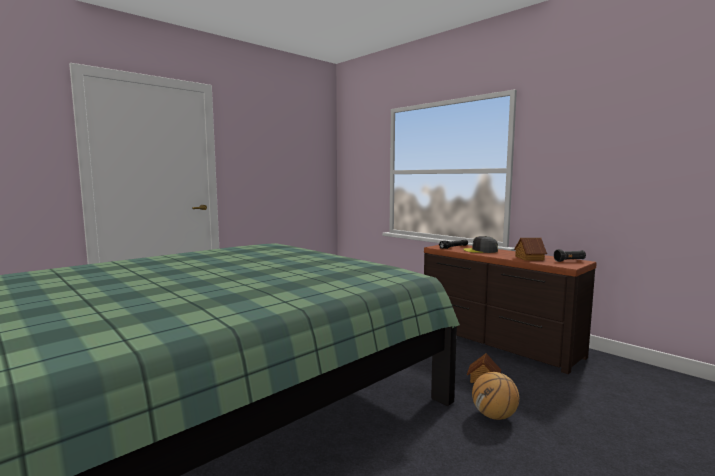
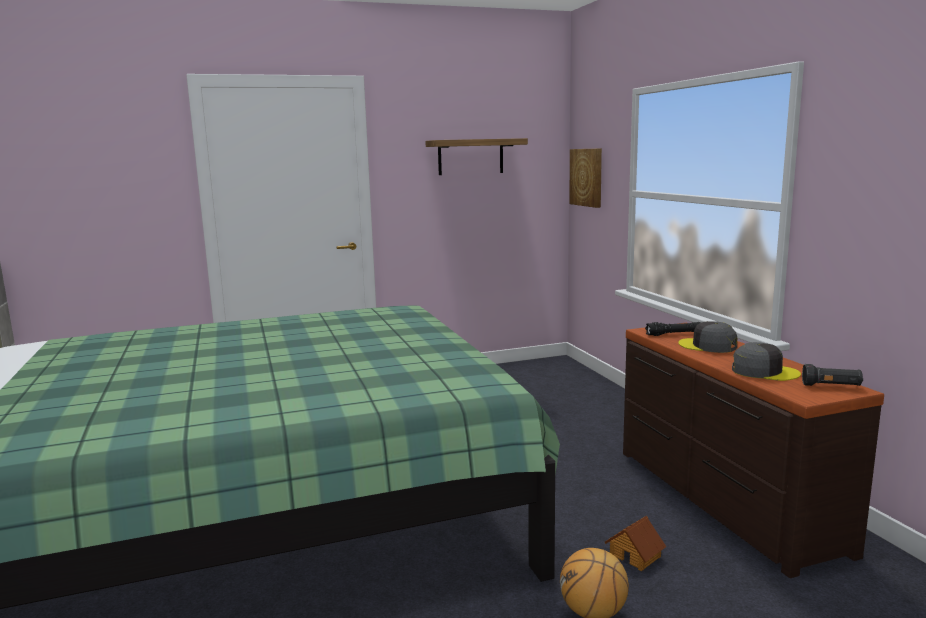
camera: 25 degrees right, 5 degrees up
(281, 149) = (470, 157): none -> shelf
(353, 165) = (587, 177): none -> picture
(529, 258) = (764, 371): toy house -> grey cap

